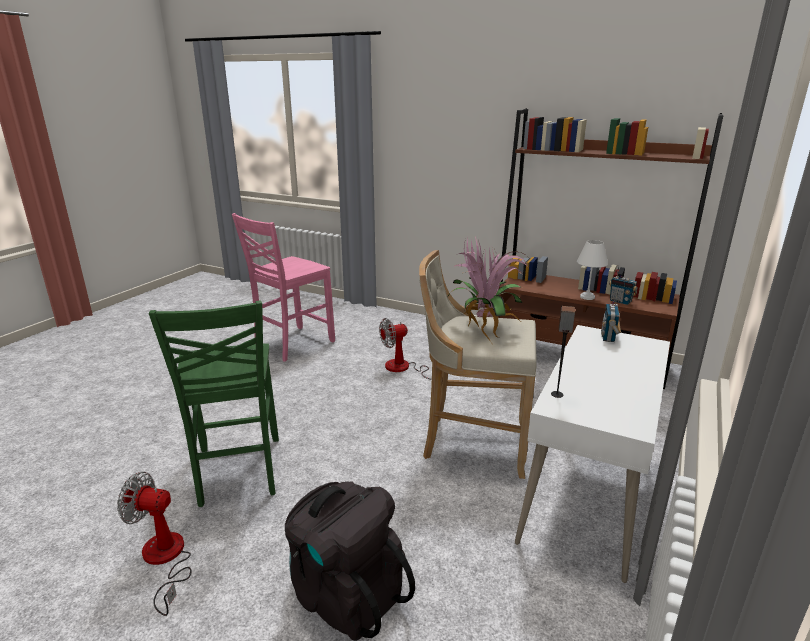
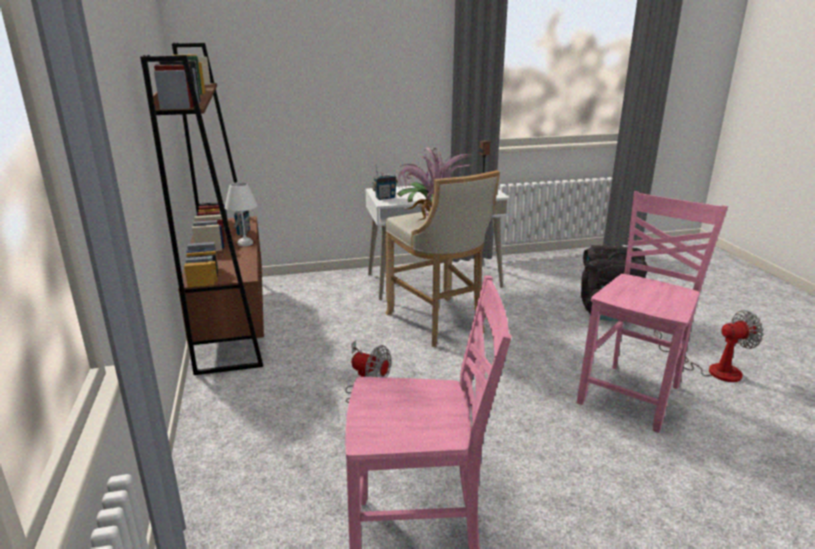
camera: 130 degrees left, 0 degrees up
(165, 560) = (712, 369): fan -> fan turned 75 degrees counterclockwise
(238, 472) = (633, 395): green chair -> pink chair

